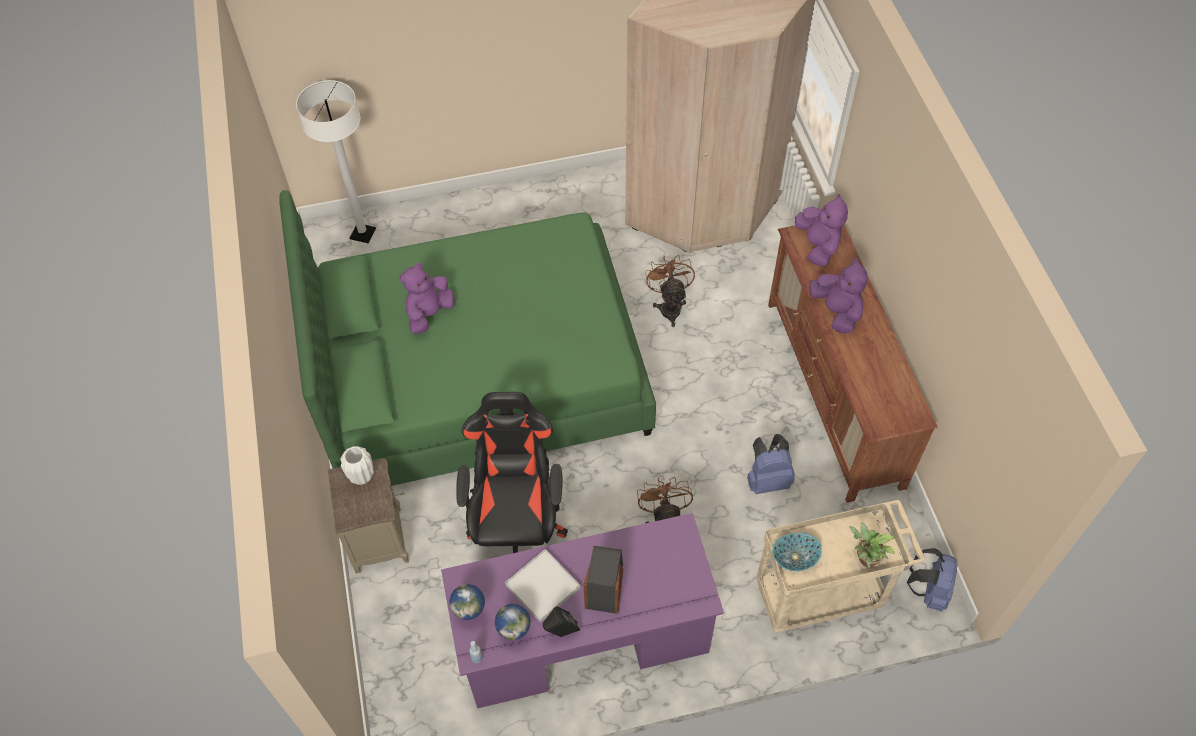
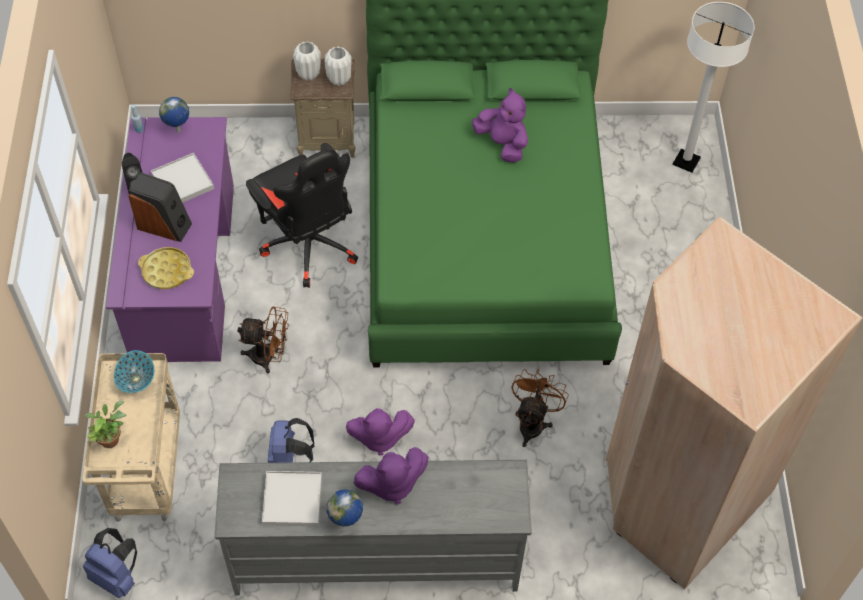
camera: 100 degrees right, 0 degrees up
(358, 508) = (308, 74): none -> white vase
(515, 633) = (149, 157): globe -> globe (346, 522)
(517, 528) = (305, 240): black office chair -> black office chair turned 45 degrees clockwise
(663, 566) = (167, 271): none -> yellow tray
(669, 306) = (533, 422): brown fan -> brown fan turned 75 degrees counterclockwise
(818, 246) = (490, 493): purple plush toy -> purple plush toy (379, 438)
(833, 392) = (376, 559): brown dresser -> grey dresser
(880, 378) = (292, 500): none -> white tray

